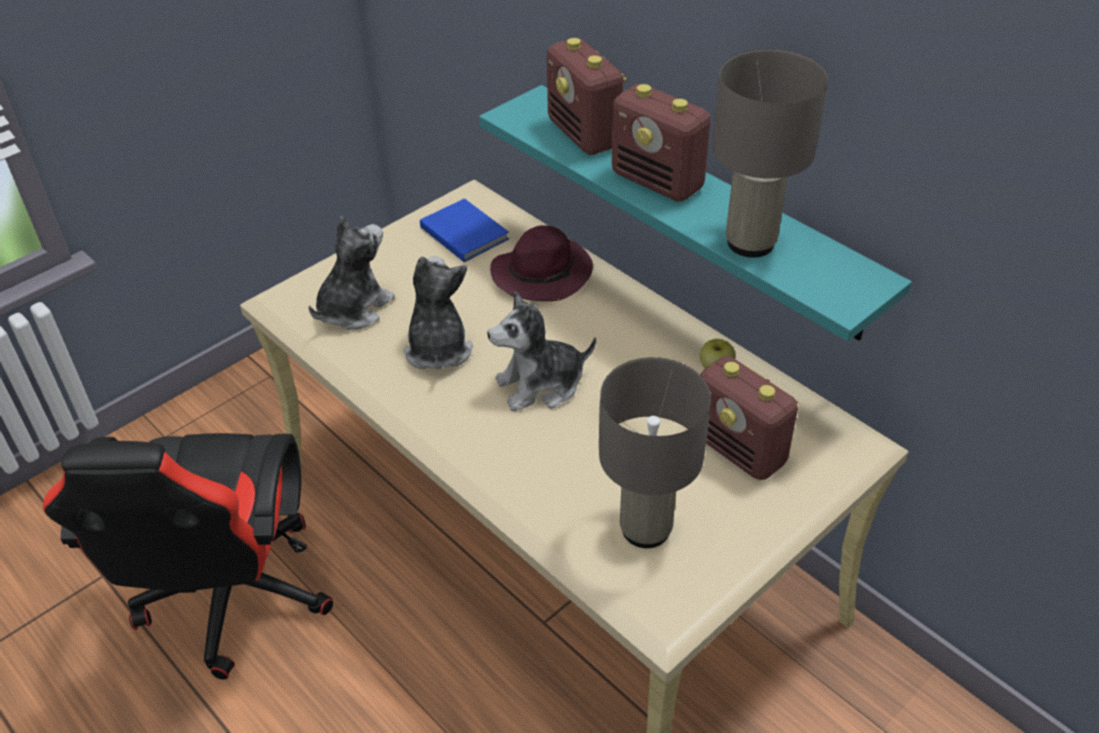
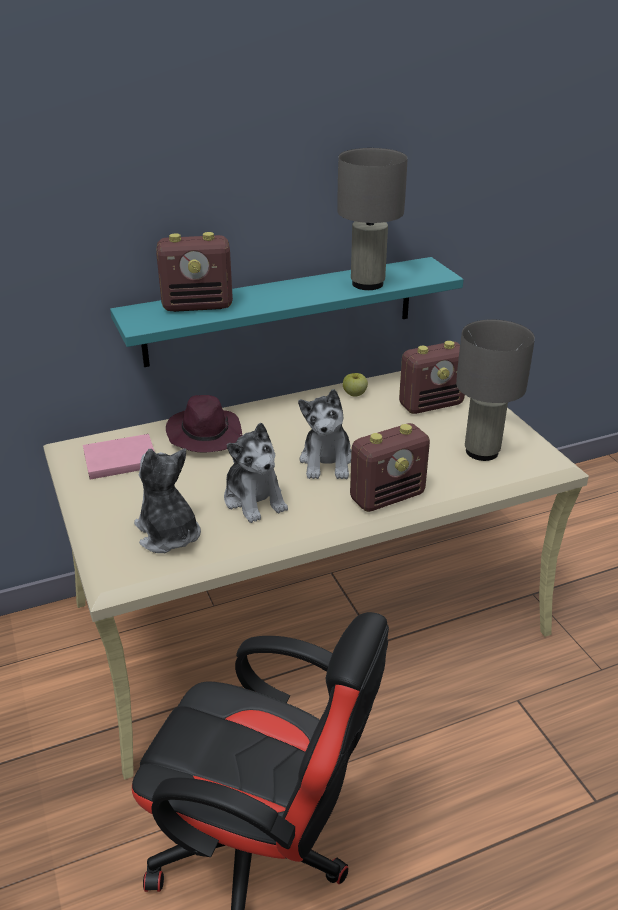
camera: 70 degrees left, 10 degrees down
(438, 349) = (254, 499): plush toy -> plush toy turned 135 degrees counterclockwise
(464, 231) = (118, 459): blue book -> pink book
(658, 182) = (280, 295): radio -> radio (387, 497)

